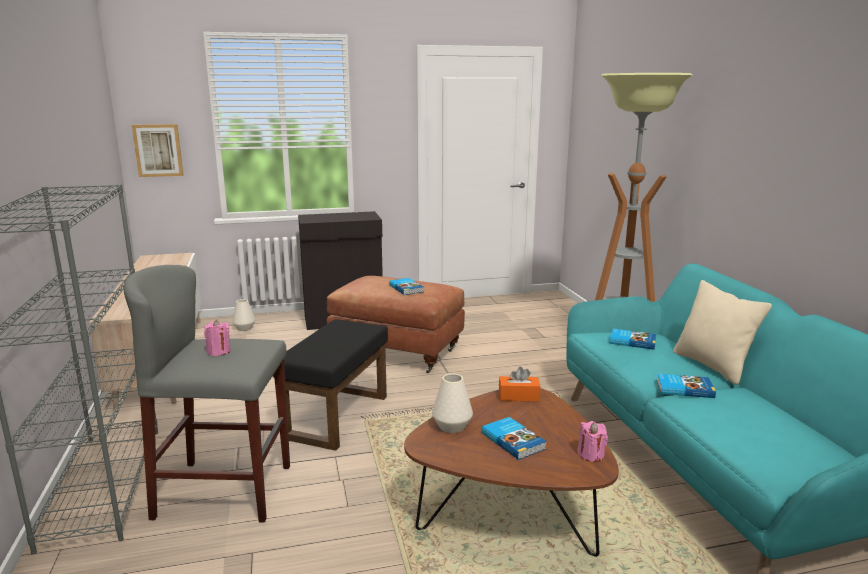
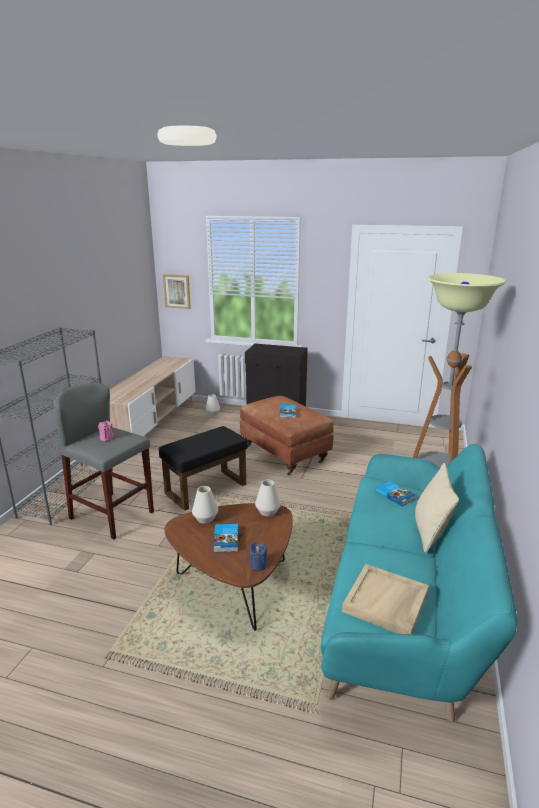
camera: 30 degrees right, 5 degrees up
(518, 396) = (268, 511): orange tissue box -> white vase
(591, 455) = (258, 565): pink candle -> blue candle
(684, 388) = (378, 542): book -> none
(777, 440) = (386, 602): none -> beige tray

